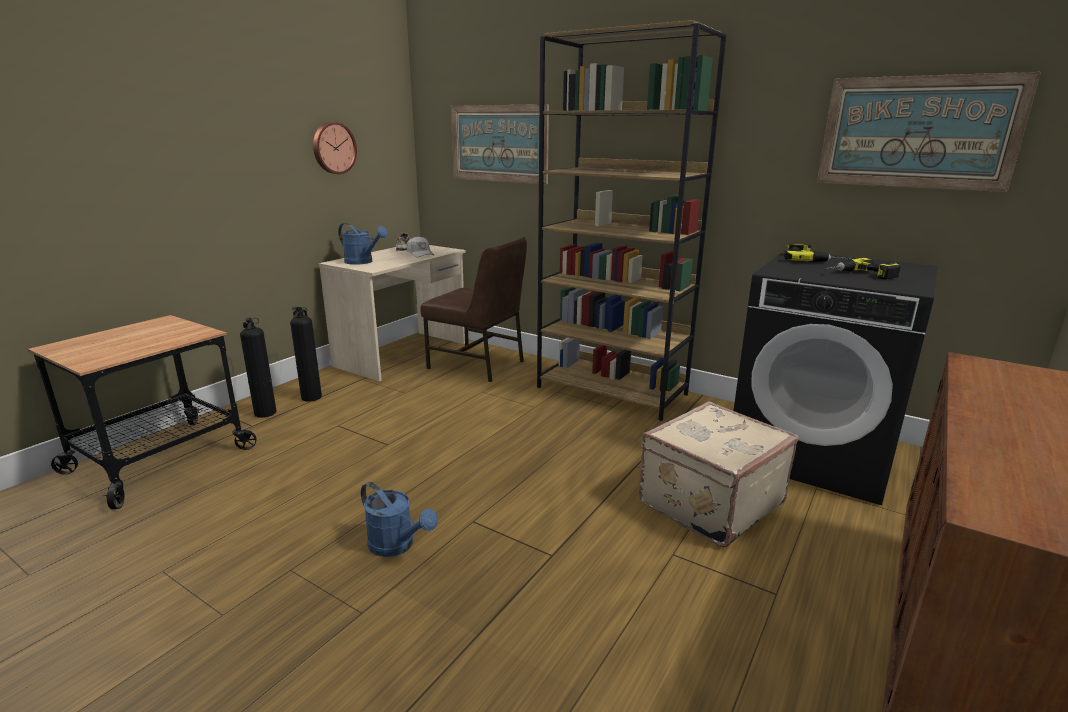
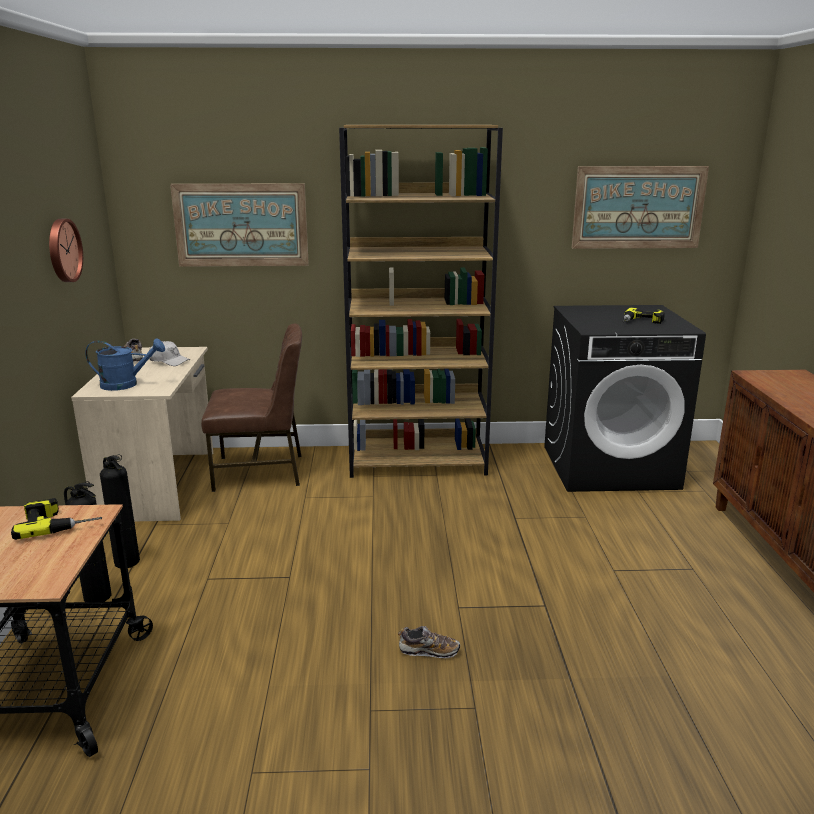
camera: 35 degrees left, 0 degrees up
(397, 546) = (428, 651): blue watering can -> shoe
(708, 502) = (591, 526): beige suitcase -> none
(814, 259) = (589, 312): power drill -> power drill (60, 522)

